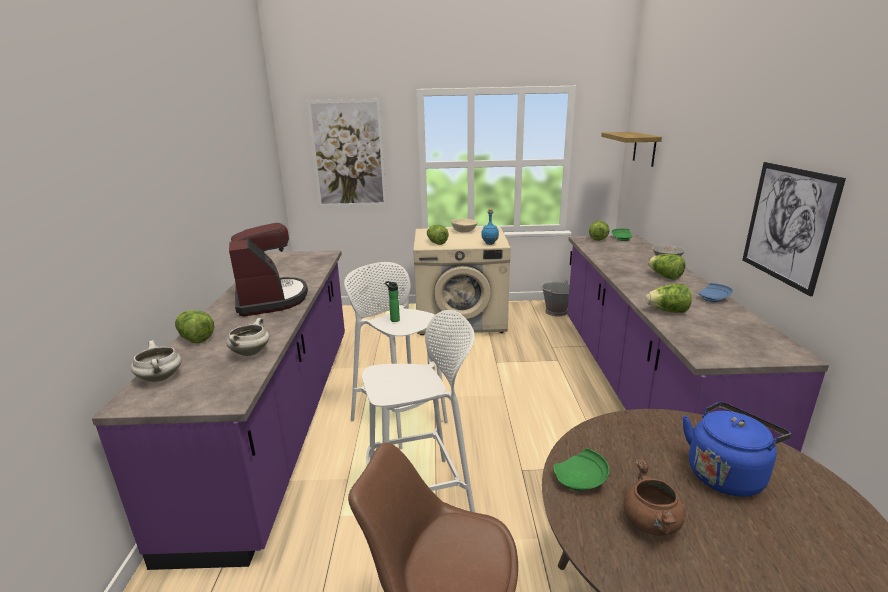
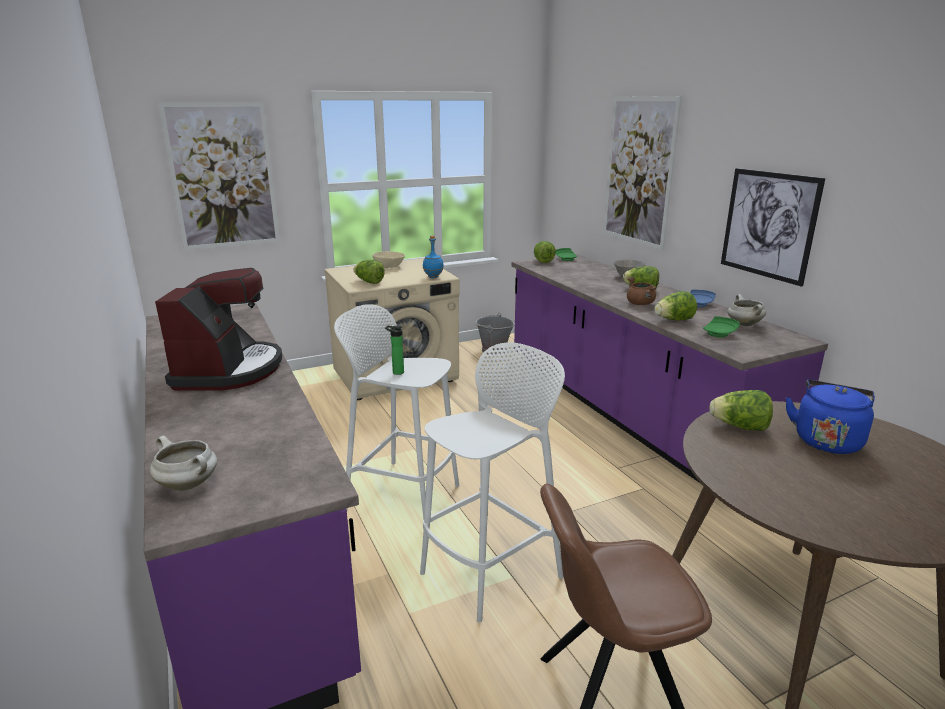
camera: 25 degrees left, 0 degrees up
(195, 338) = (177, 432): lettuce -> lettuce (740, 427)
(250, 352) = (281, 432): white cooking pot -> white cooking pot (743, 324)
(270, 299) = (229, 370): coffee machine -> coffee machine turned 45 degrees clockwise
(580, 480) = (732, 473): green plate -> green plate (719, 333)
(644, 148) = (574, 161): shelf -> none
(651, 523) = (812, 489): brown cooking pot -> brown cooking pot (640, 304)
(688, 161) = (639, 171): none -> picture

